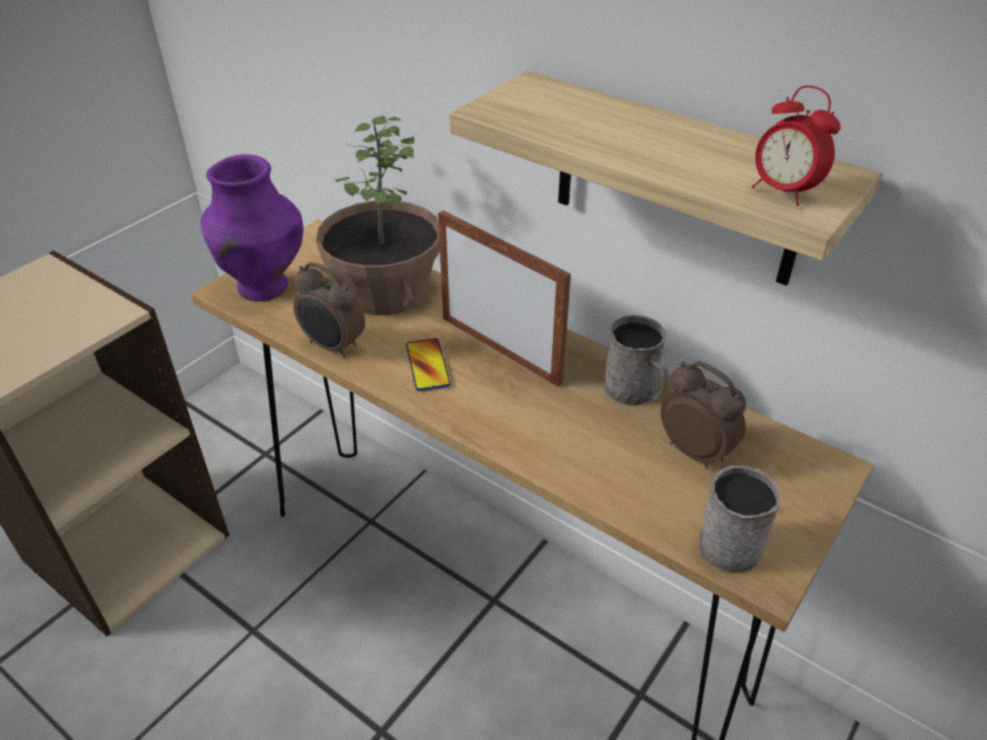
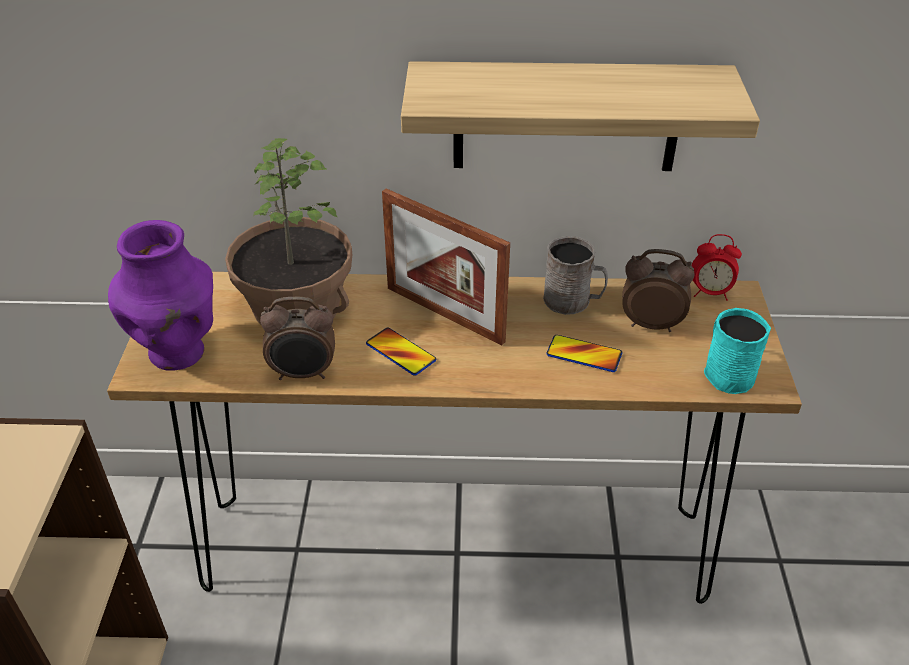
camera: 35 degrees left, 0 degrees up
(500, 349) = (444, 314): picture frame -> picture frame turned 150 degrees counterclockwise
(592, 447) = (584, 354): none -> phone
(730, 539) = (725, 370): grey mug -> turquoise mug
(783, 192) = (699, 98): alarm clock -> alarm clock (710, 293)

